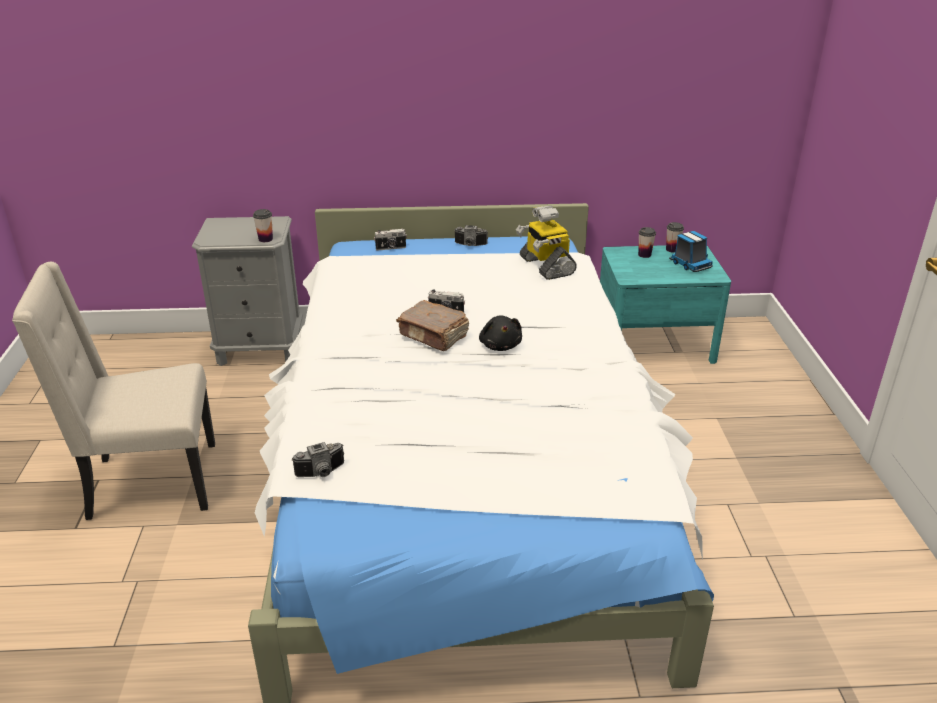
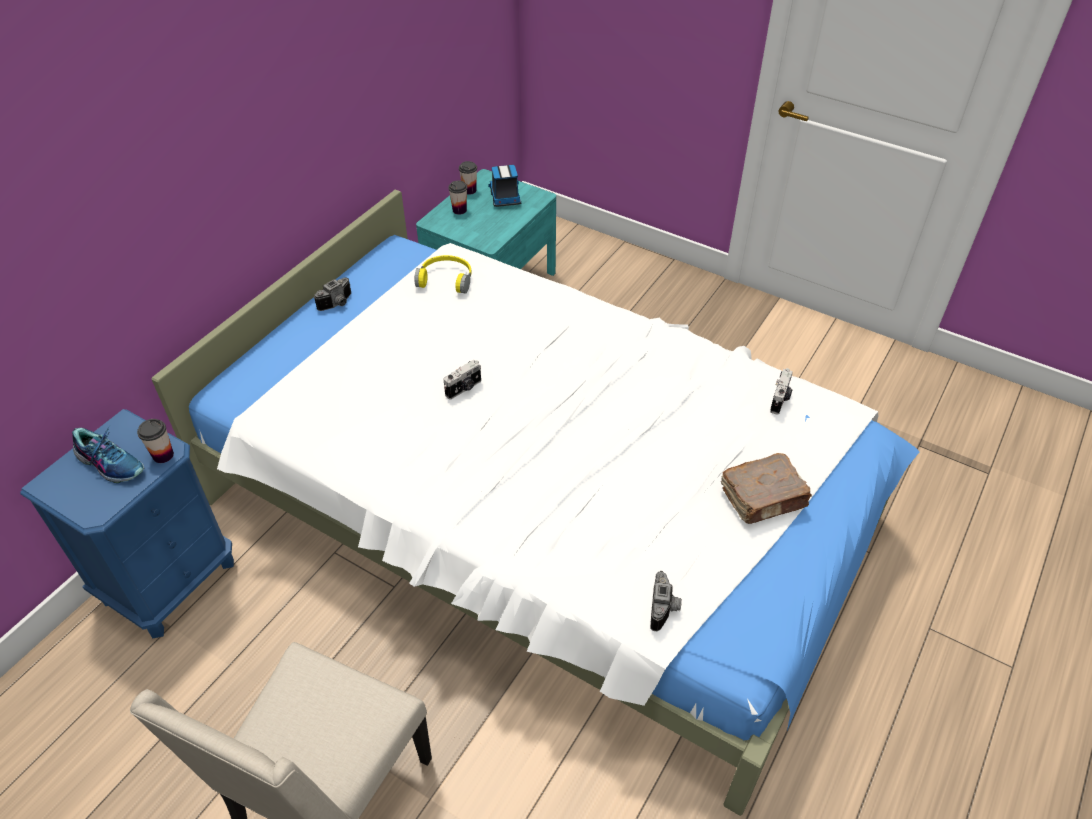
camera: 55 degrees left, 15 degrees up
(245, 229) = (111, 463): none -> shoe
(260, 349) = (169, 581): grey nightstand -> blue nightstand
(391, 248) = (272, 362): camera -> camera (780, 400)
(434, 336) = (503, 419): brown book -> brown book (764, 498)
(500, 345) = (559, 383): black plush toy -> none
(545, 266) = (446, 279): toy robot -> yellow headphones
(689, 264) = (505, 197): toy truck -> toy truck turned 105 degrees counterclockwise

